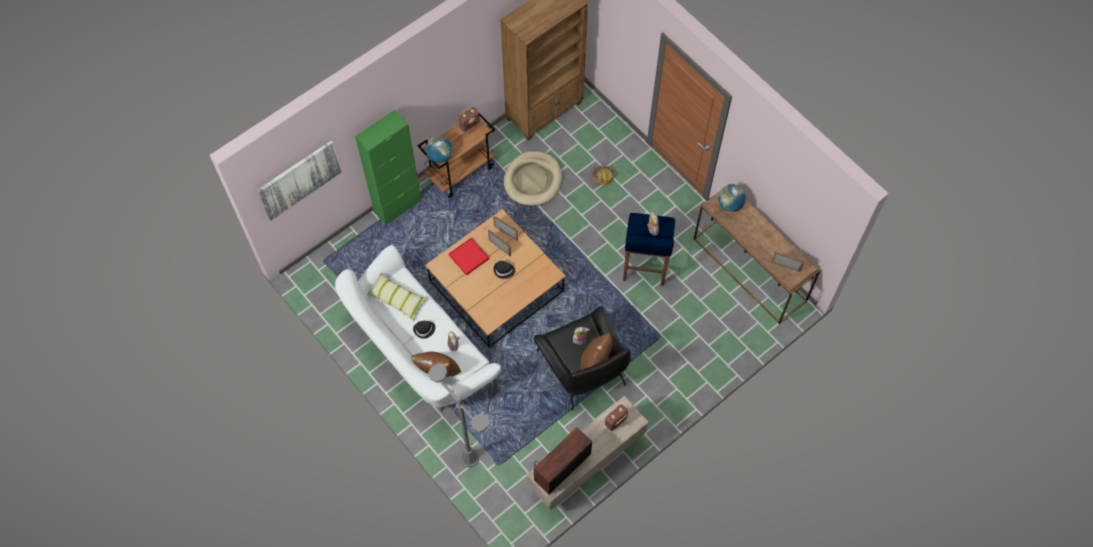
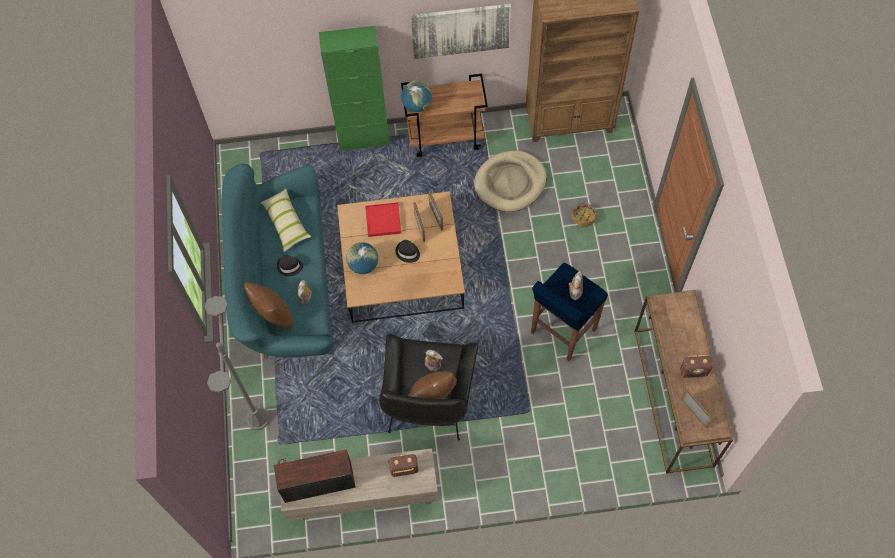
camera: 35 degrees right, 0 degrees up
(299, 179) = (243, 48): picture -> picture (460, 30)
(419, 350) = (285, 287): white sofa -> turquoise sofa
(469, 124) = (467, 89): radio -> radio (694, 372)
(730, 205) = (677, 312): globe -> globe (363, 265)

